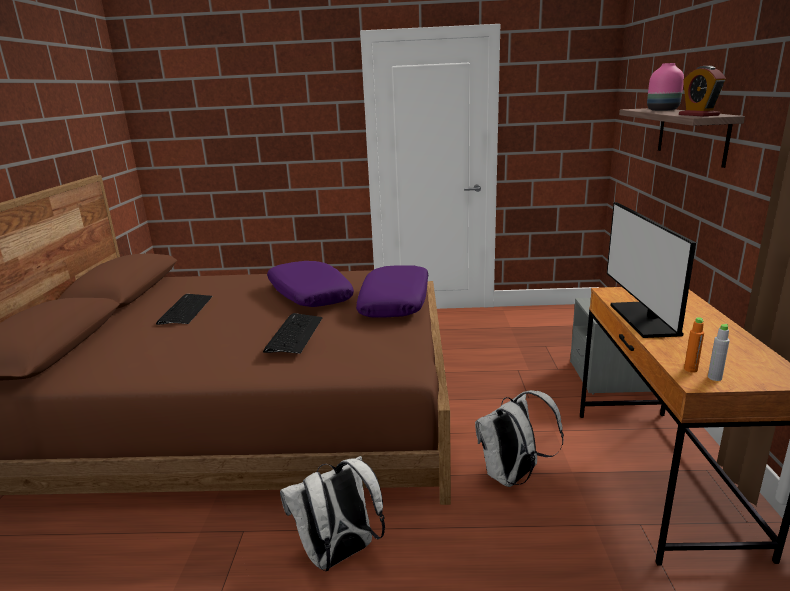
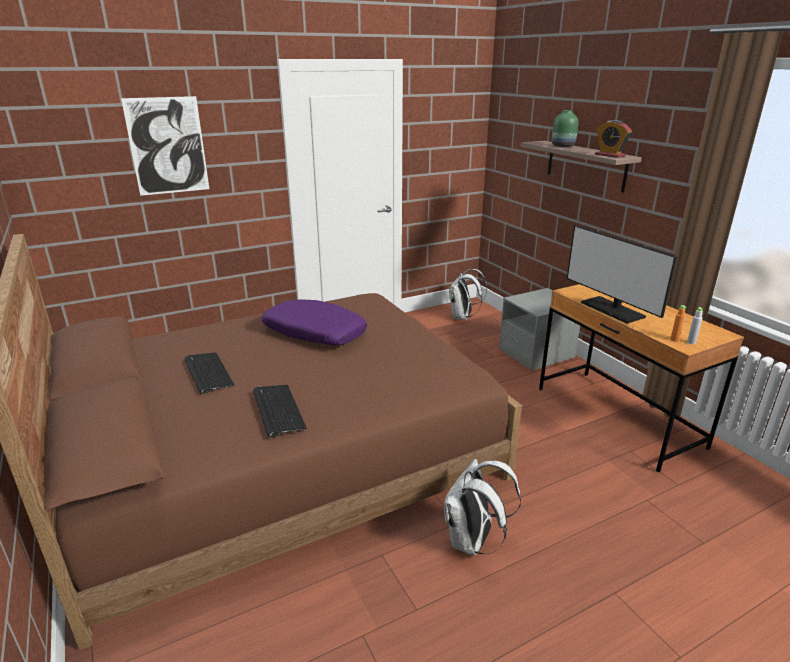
camera: 30 degrees left, 5 degrees up
(255, 114) = (167, 146): none -> picture
(294, 334) = (362, 373): keyboard -> keyboard (278, 410)
(395, 302) = (401, 326): purple pillow -> none
(513, 476) = (535, 445): white backpack -> white backpack (463, 317)
(663, 110) = (563, 146): pink vase -> green vase

